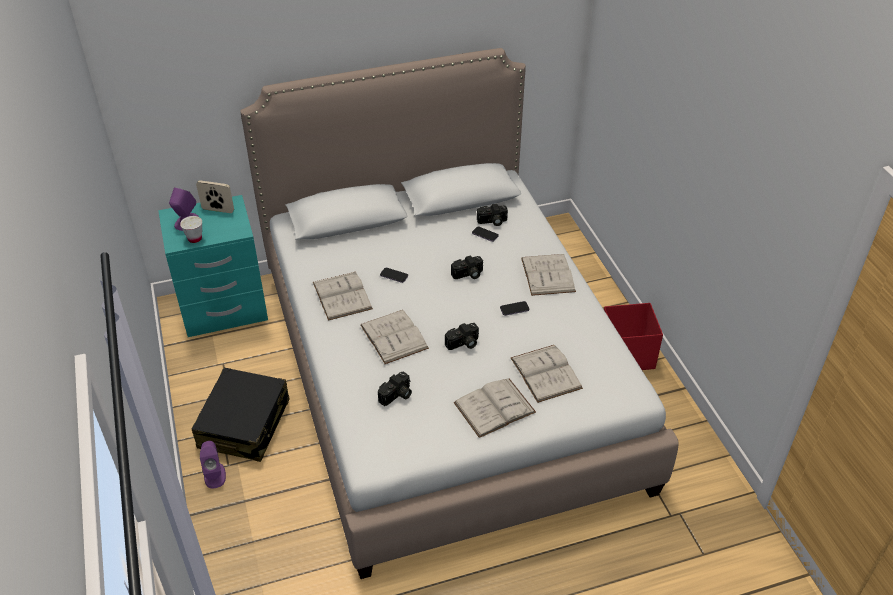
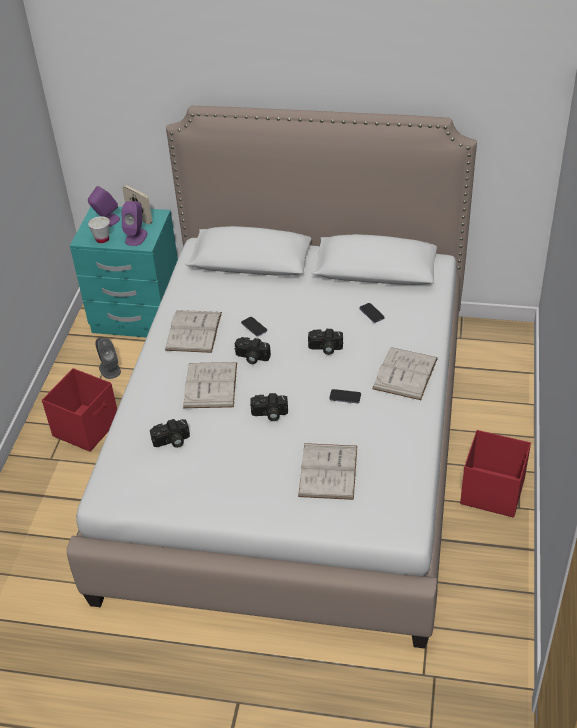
camera: 30 degrees right, 0 degrees up
(214, 475) = (34, 463): purple speaker -> purple speaker (136, 237)
(229, 364) = (109, 369): none -> grey speaker
(245, 424) = (87, 427): black suitcase -> red storage box
(492, 222) = (389, 302): camera -> camera (251, 357)
(494, 407) = (253, 486): white book -> none

